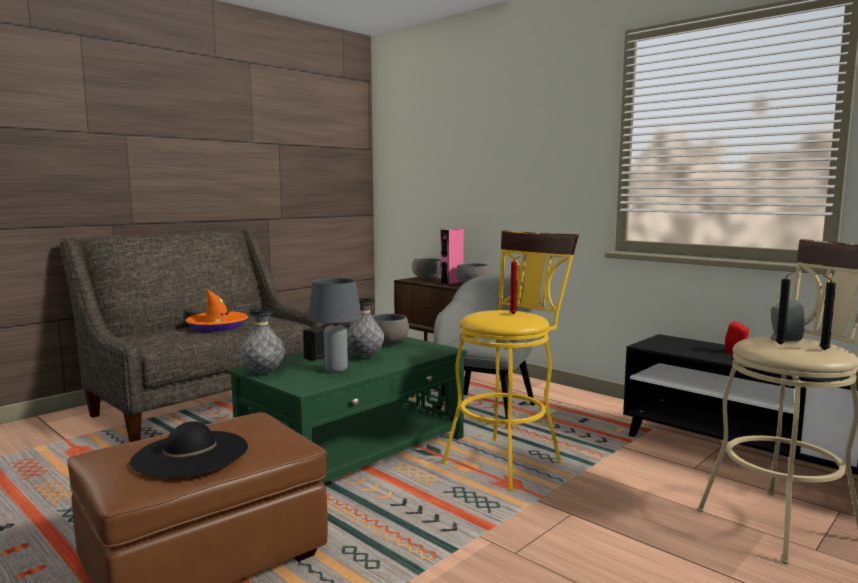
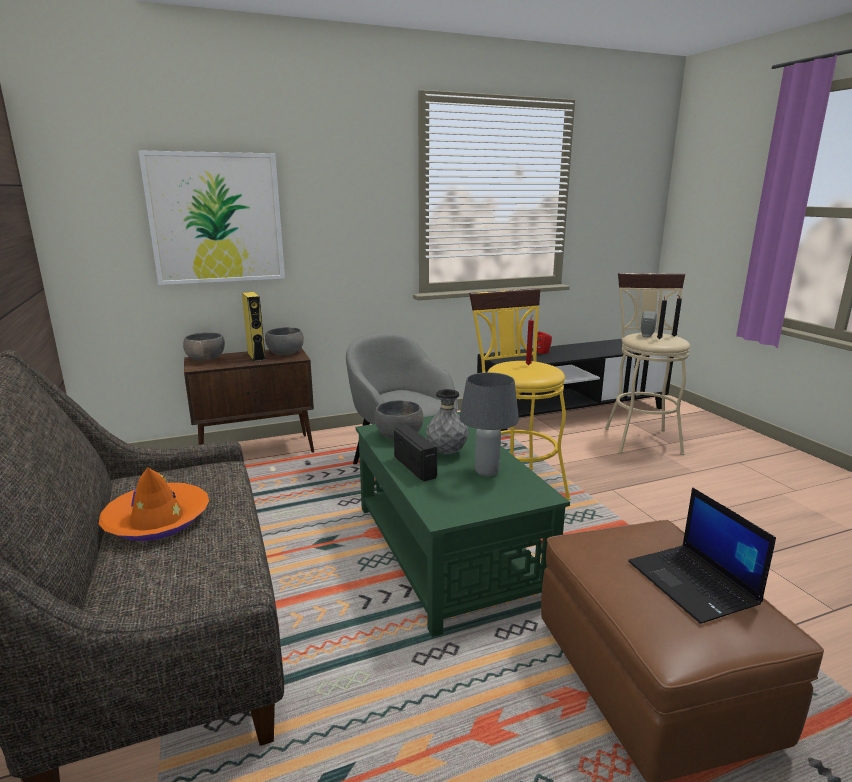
camera: 65 degrees left, 10 degrees up
(190, 454) = (694, 583): black hat -> laptop
(263, 373) = (468, 510): grey vase -> none
(452, 282) = (256, 356): pink speaker -> yellow speaker
(457, 169) = (216, 218): none -> picture

